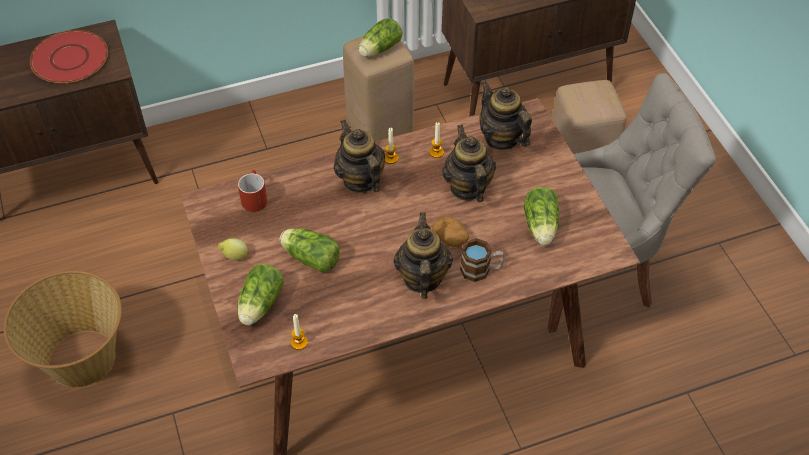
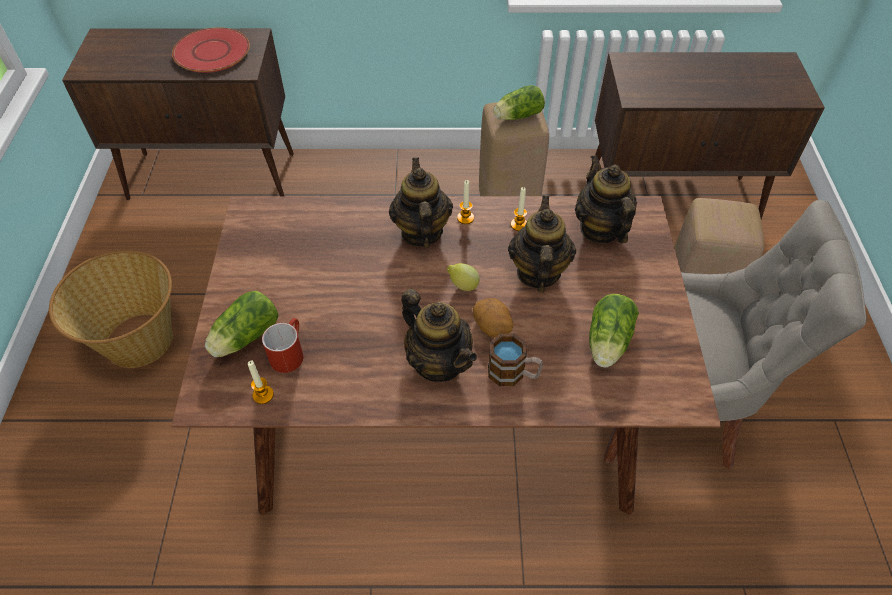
camera: 20 degrees right, 0 degrees up
(234, 256) = (247, 276): lemon -> lemon (462, 286)
(253, 197) = (300, 220): red mug -> red mug (288, 352)
(309, 257) = (325, 300): lettuce -> none
(422, 278) = (438, 362): teapot -> teapot turned 120 degrees clockwise

